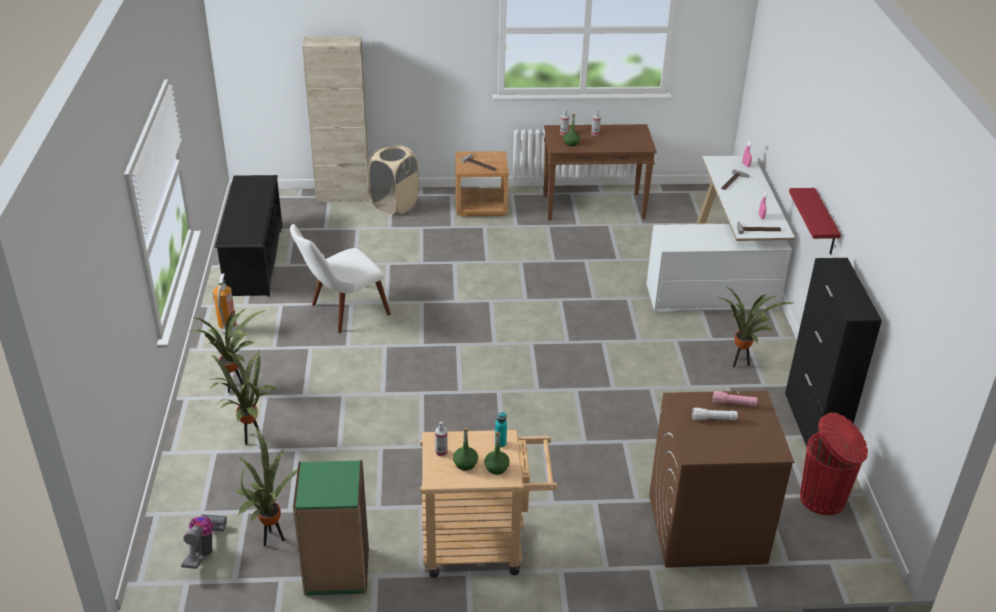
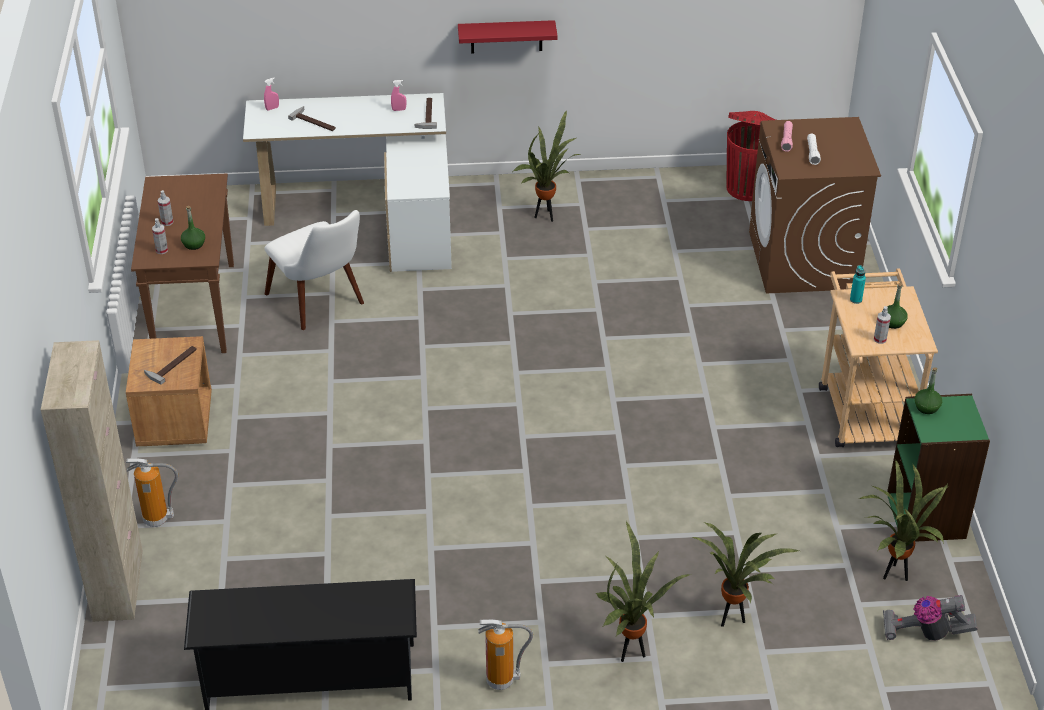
camera: 90 degrees left, 5 degrees up
(341, 312) = (454, 556): white chair -> white chair (322, 304)
(394, 205) = (157, 519): beige laundry basket -> fire extinguisher
(496, 468) = (892, 302): green bottle -> green bottle (926, 407)
(813, 425) = (643, 180): black cabinet -> none

